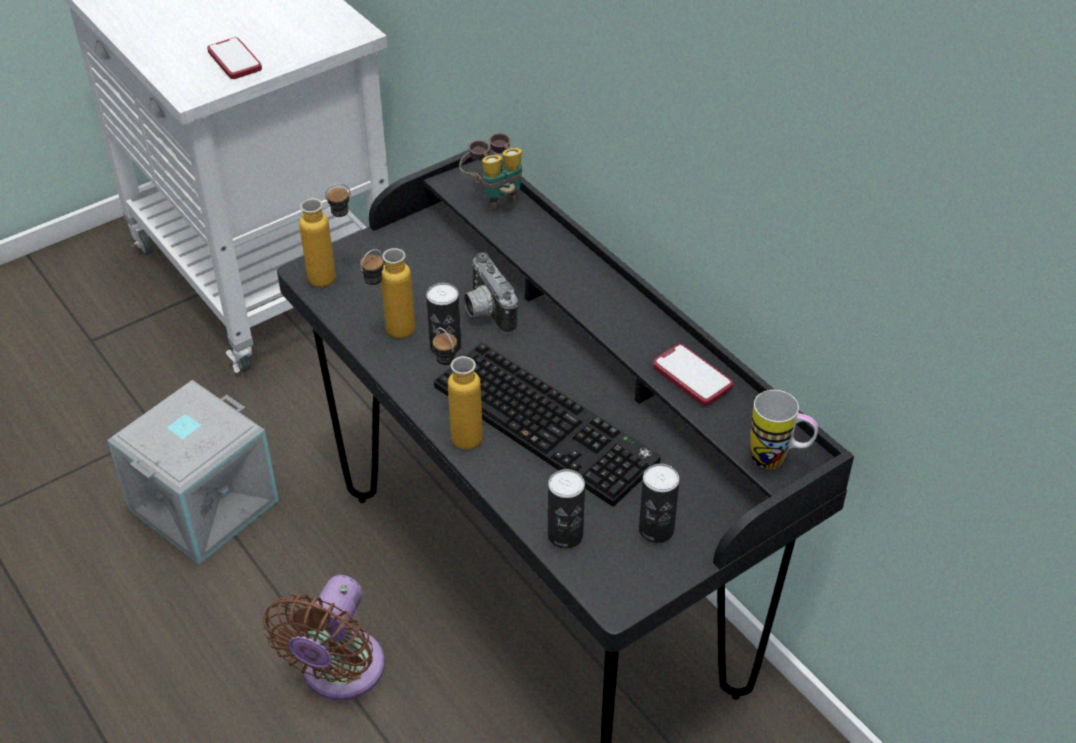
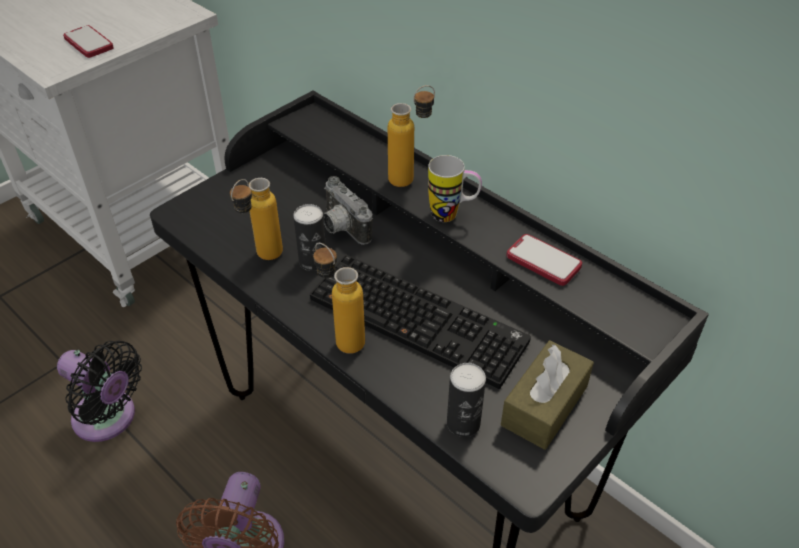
camera: 10 degrees left, 0 degrees up
(203, 503) = (109, 419): grey storage box -> black fan
(333, 277) = (201, 214): bottle -> bottle (410, 177)
(494, 195) = (331, 130): binoculars -> none
(656, 529) = (544, 405): can -> brown tissue box
(778, 461) = (643, 327): mug -> mug (452, 215)

